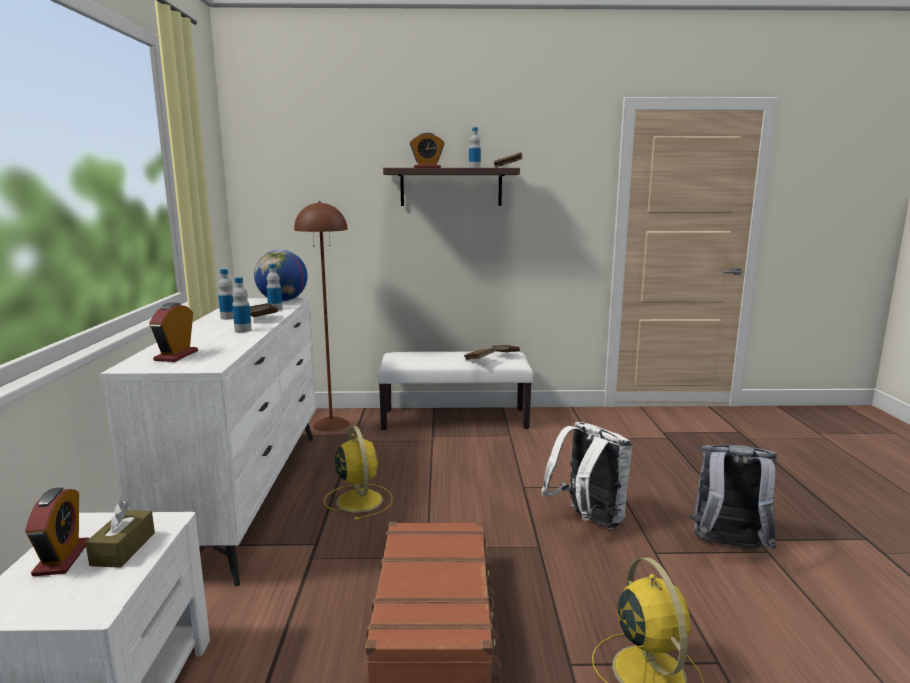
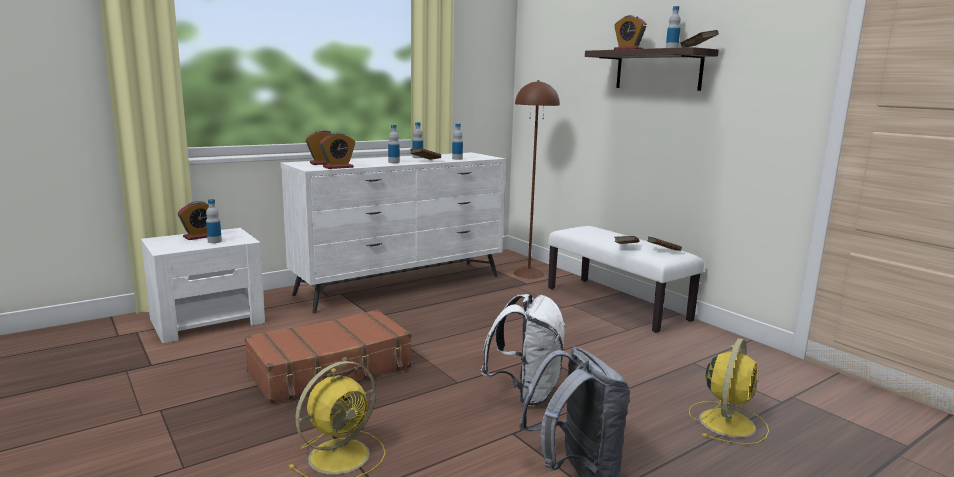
camera: 55 degrees right, 0 degrees up
(123, 549) = (214, 241): brown tissue box -> bottle
(227, 355) = (338, 167): none -> alarm clock
(282, 301) = (483, 157): globe -> none
(359, 500) = (439, 311): yellow fan -> yellow fan (727, 422)

